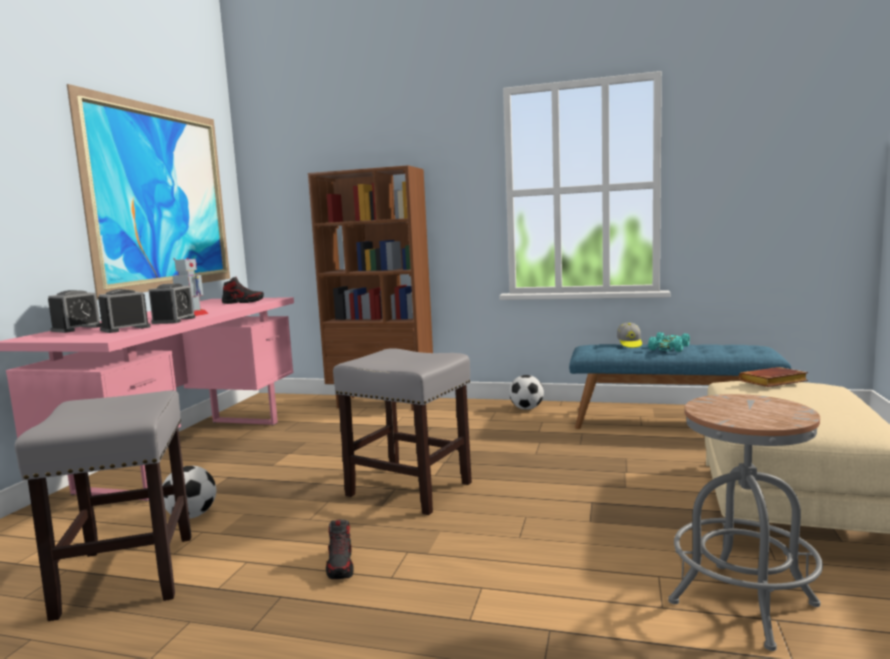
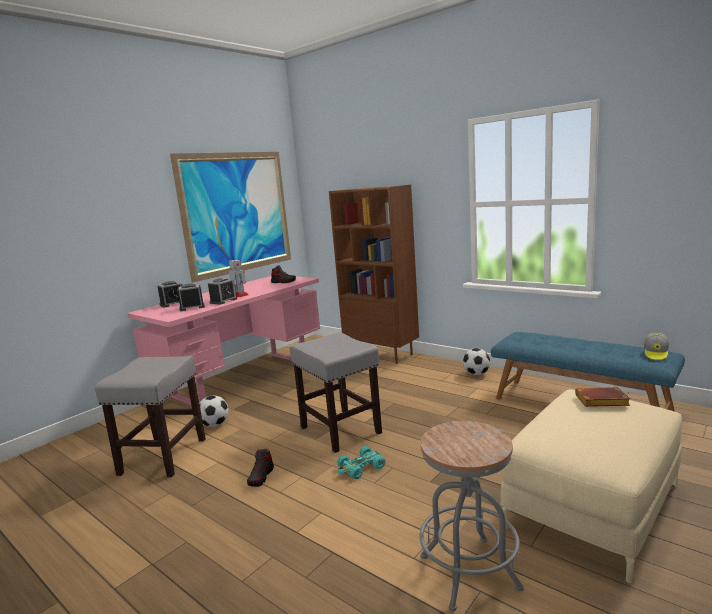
camera: 25 degrees right, 5 degrees up
(629, 344) = (553, 336): cap -> cap (655, 353)
(669, 348) = (579, 345): turquoise toy car -> turquoise toy car (361, 468)

